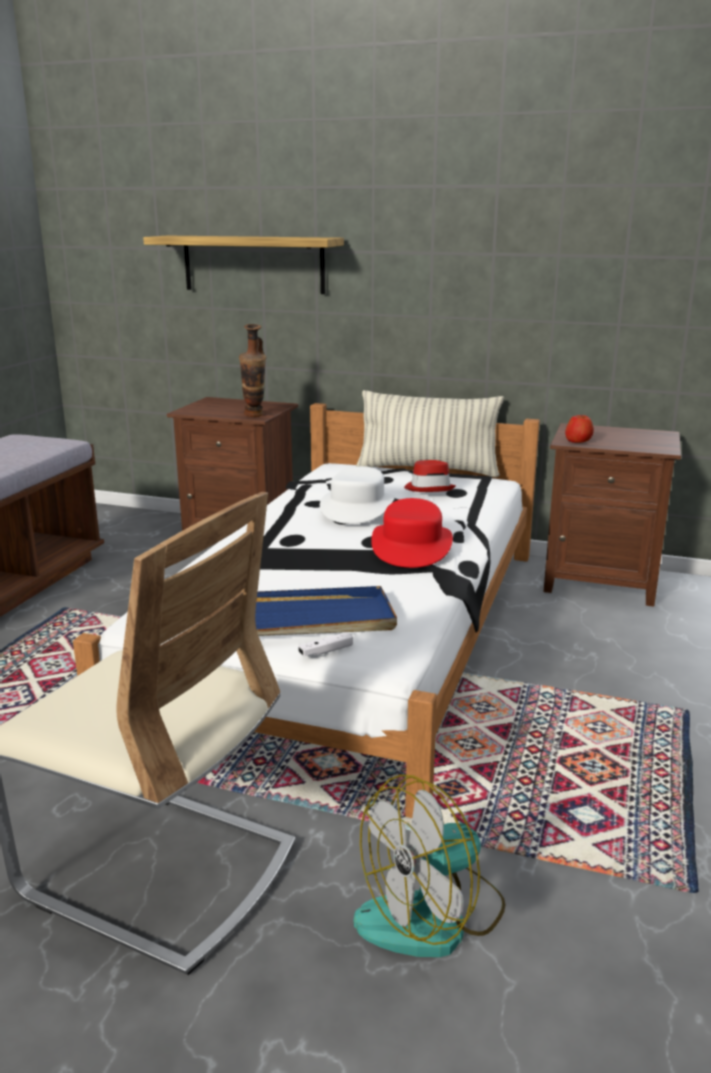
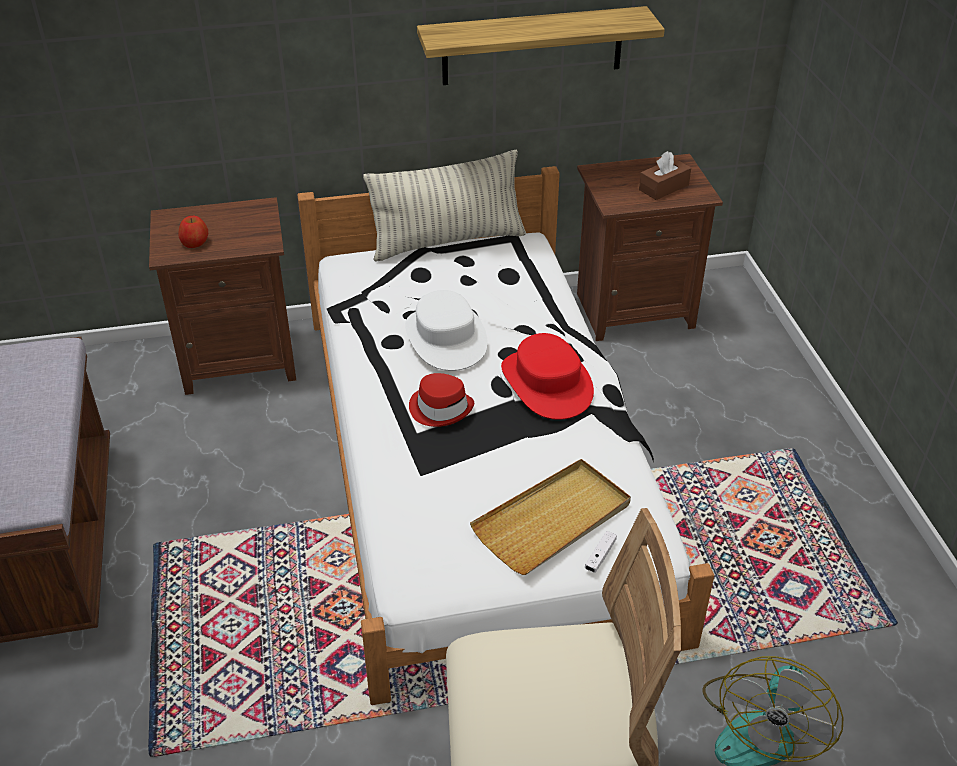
camera: 30 degrees left, 20 degrees up
(253, 264) = (194, 47): shelf -> shelf (532, 46)
(254, 416) = (261, 243): vase -> none
(312, 619) = (553, 520): blue tray -> beige tray
(429, 488) = (482, 279): red hat -> red hat (441, 408)
(578, 441) = (622, 200): apple -> apple (195, 242)
(628, 441) = (663, 187): none -> brown tissue box

